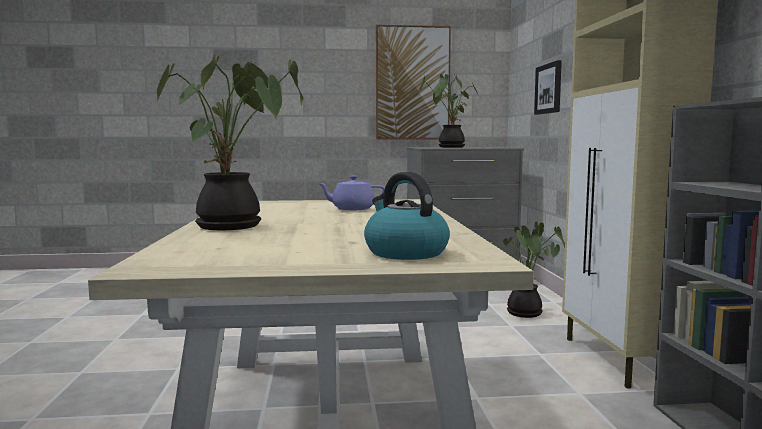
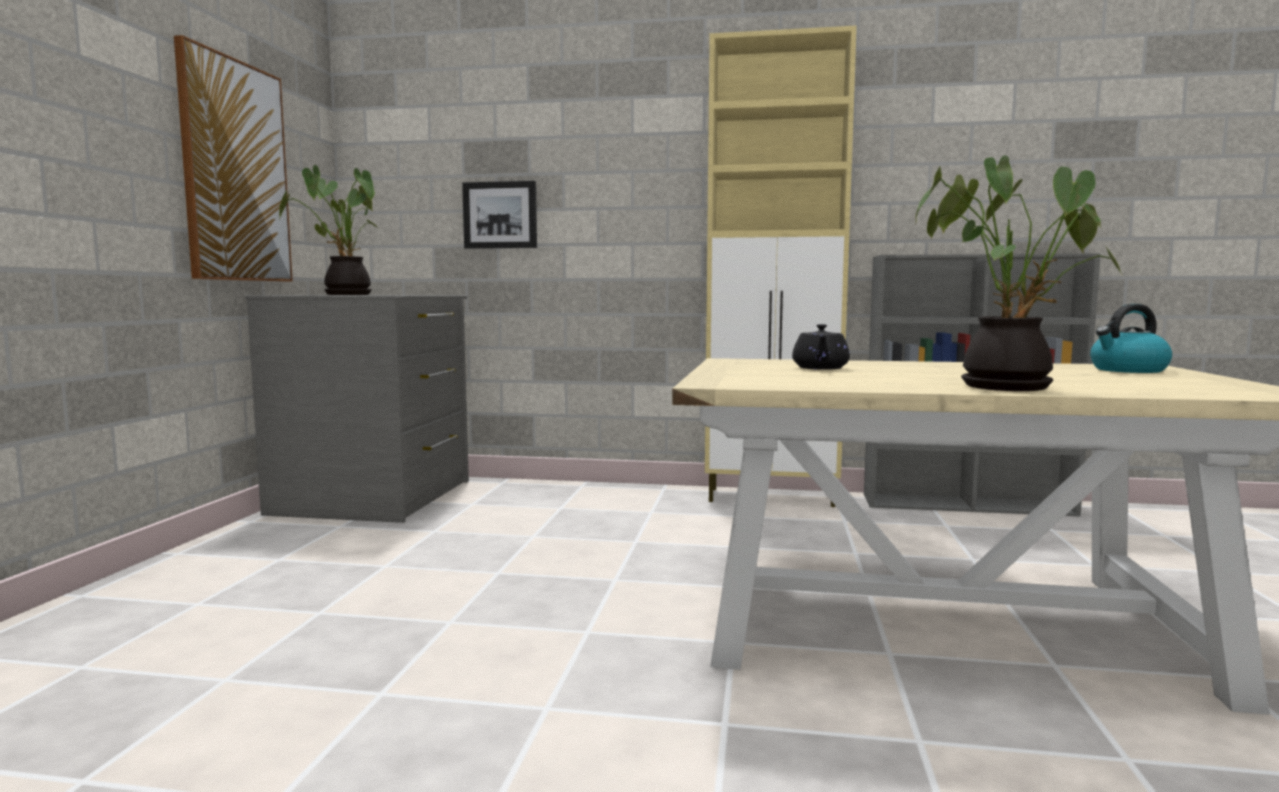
camera: 75 degrees left, 0 degrees up
(352, 209) = (820, 368): purple teapot -> black teapot
(521, 313) = (613, 502): potted plant -> none

